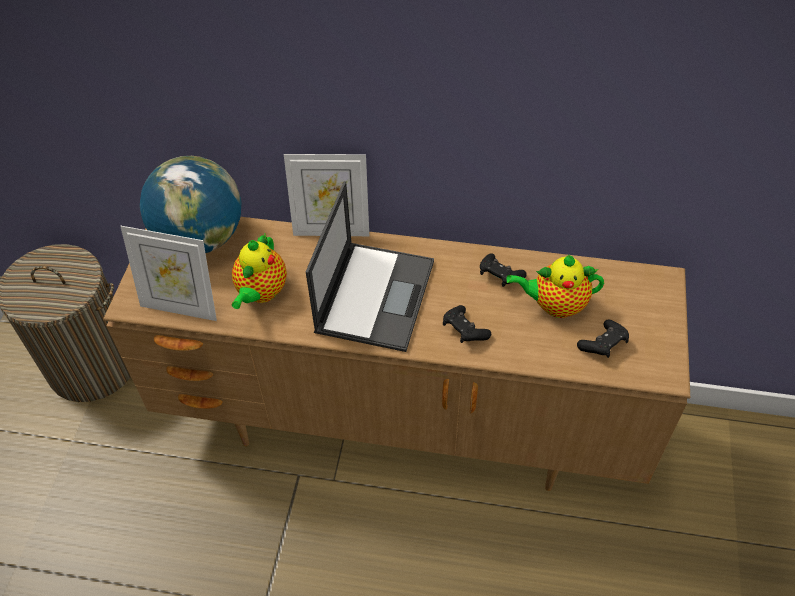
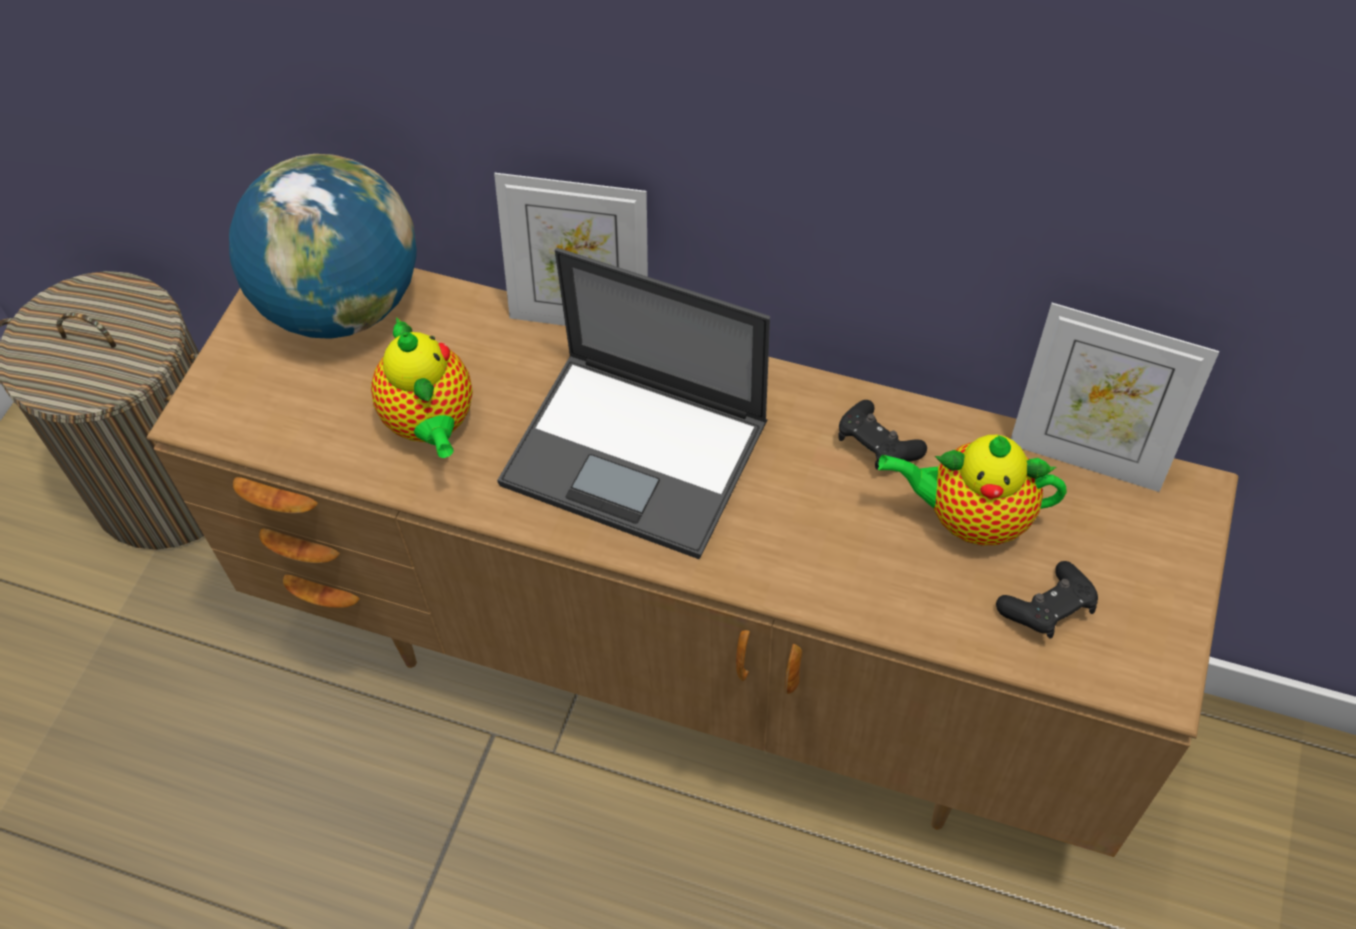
camera: 10 degrees right, 5 degrees up
(181, 306) = (286, 432): picture frame -> picture frame (1087, 455)
(261, 293) = (431, 424): teapot -> teapot turned 45 degrees counterclockwise
(375, 295) = (638, 454): laptop -> laptop turned 90 degrees clockwise
(464, 331) = (789, 546): black game controller -> none

